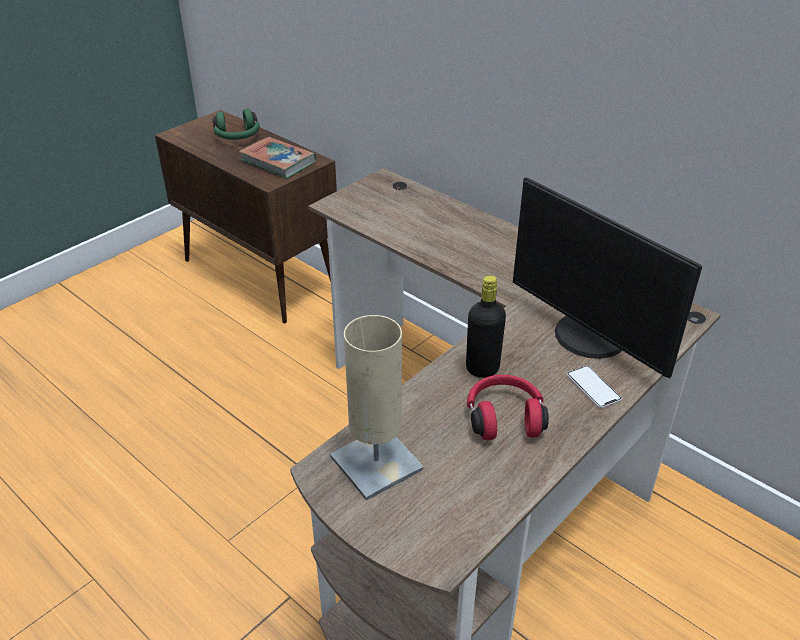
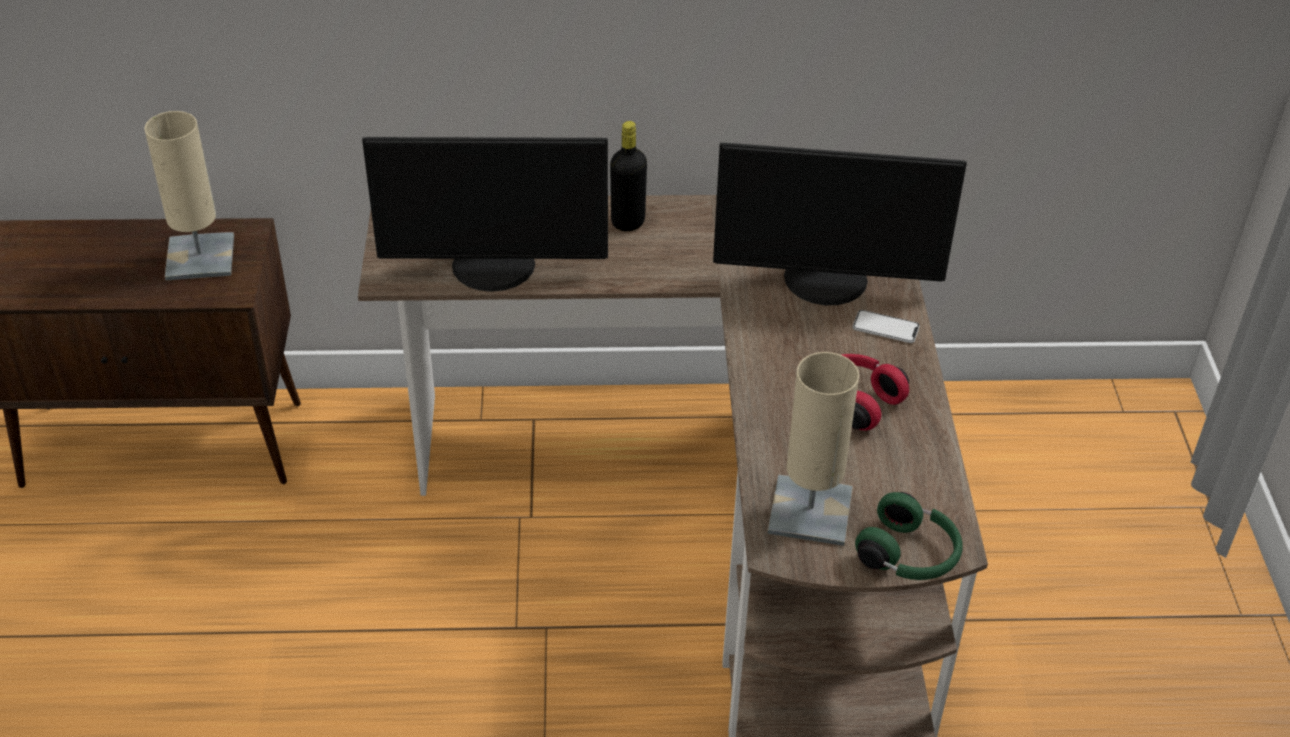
camera: 45 degrees left, 5 degrees up
(237, 137) = (83, 250): green headphones -> green headphones (909, 555)
(278, 161) = (200, 257): book -> beige table lamp
(393, 226) = (493, 268): none -> monitor
(482, 369) = (781, 369): black bottle -> black bottle (628, 222)

